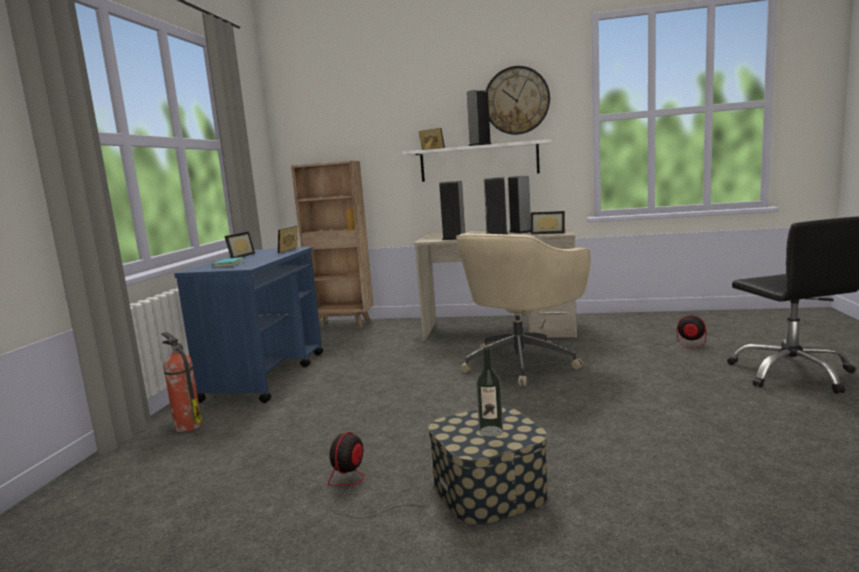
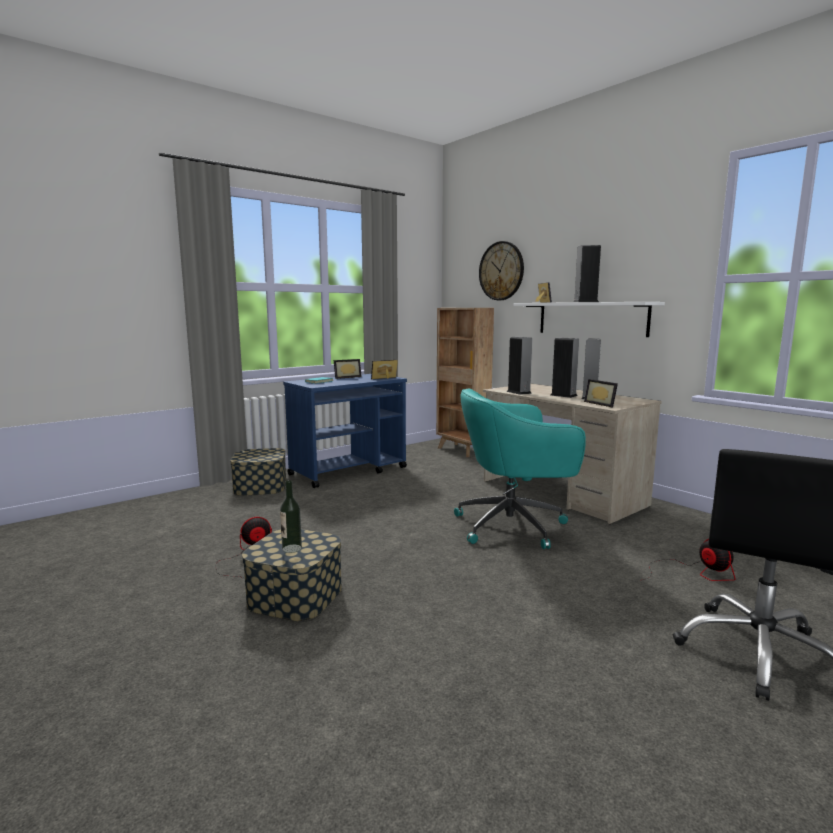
camera: 40 degrees right, 0 degrees up
(187, 426) = (260, 486): fire extinguisher -> storage box
(516, 100) = (634, 256): wall clock -> wall clock (501, 271)
(522, 363) = (513, 526): beige office chair -> turquoise office chair

